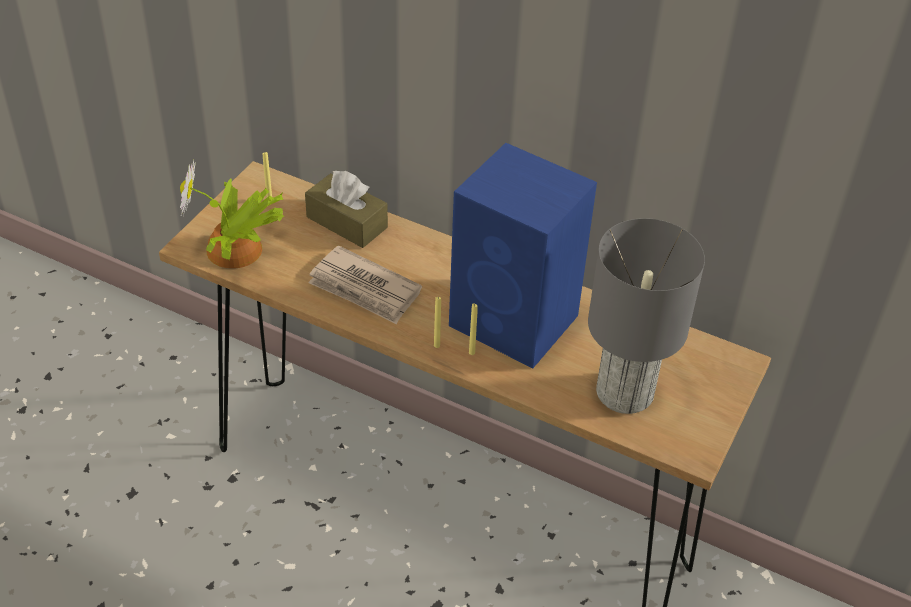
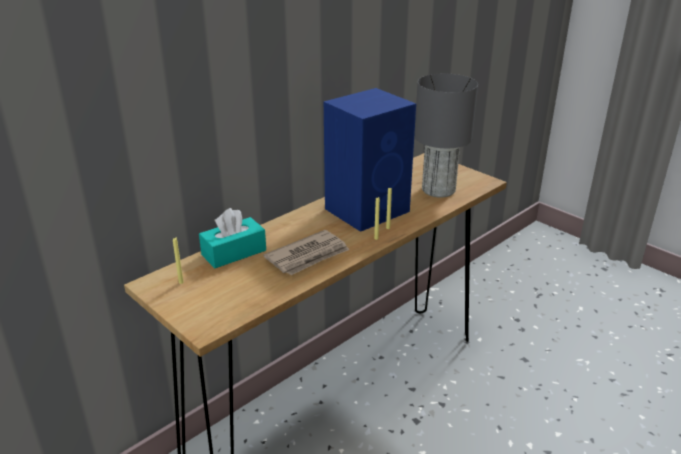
camera: 70 degrees left, 15 degrees down
(237, 251) = (230, 306): potted plant -> none
(347, 222) = (234, 252): brown tissue box -> turquoise tissue box

